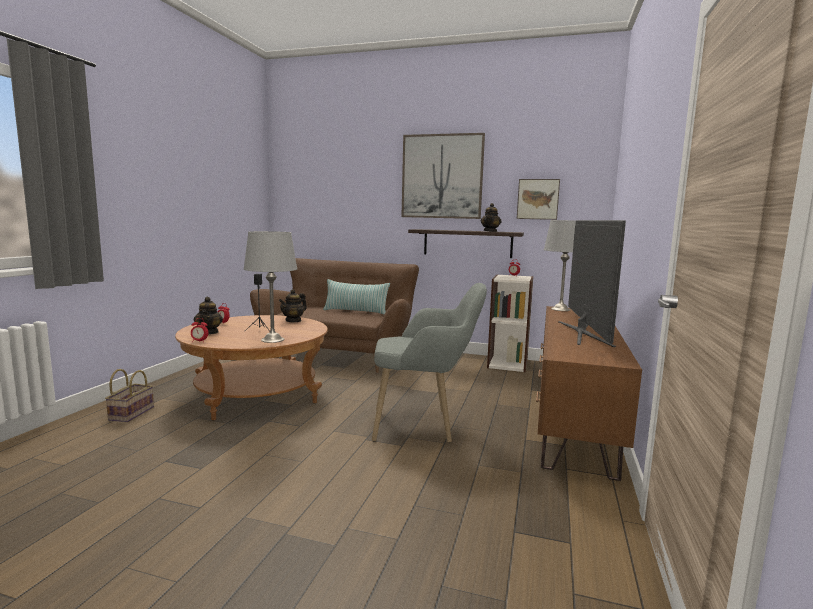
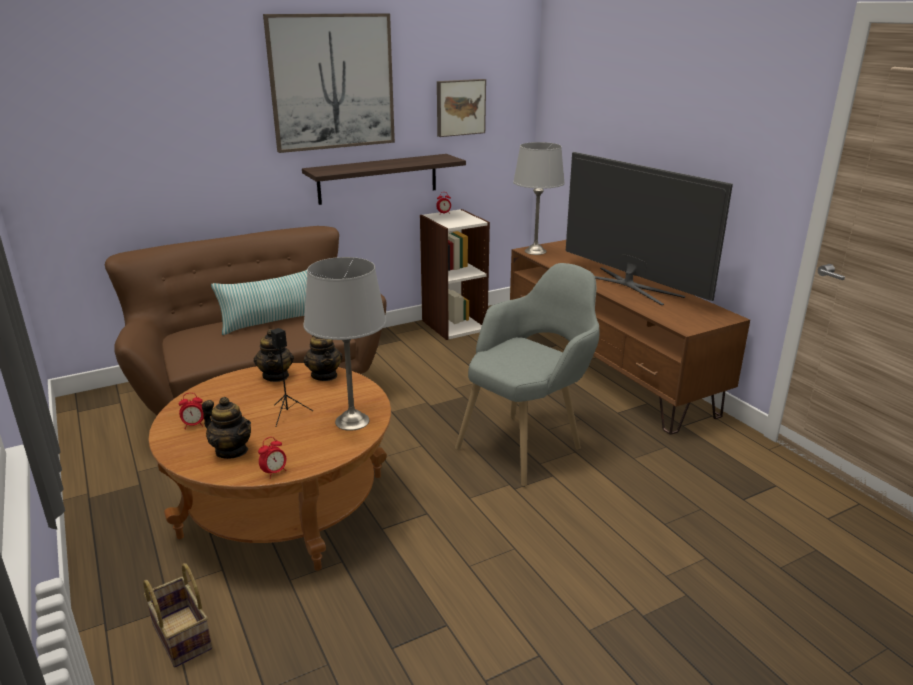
camera: 45 degrees left, 15 degrees up
(490, 231) = (421, 161): teapot -> teapot (324, 375)

